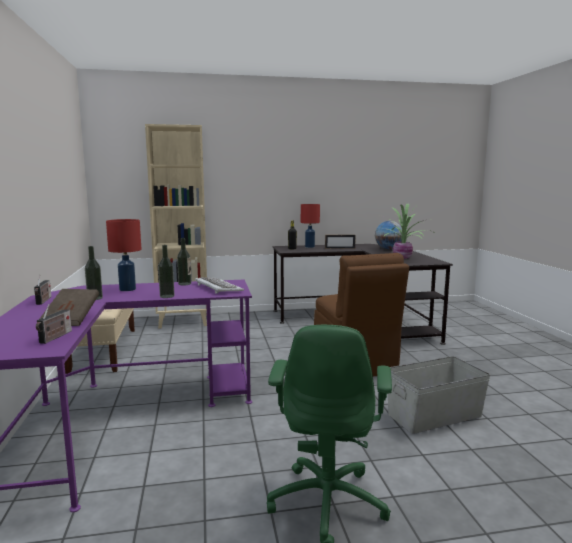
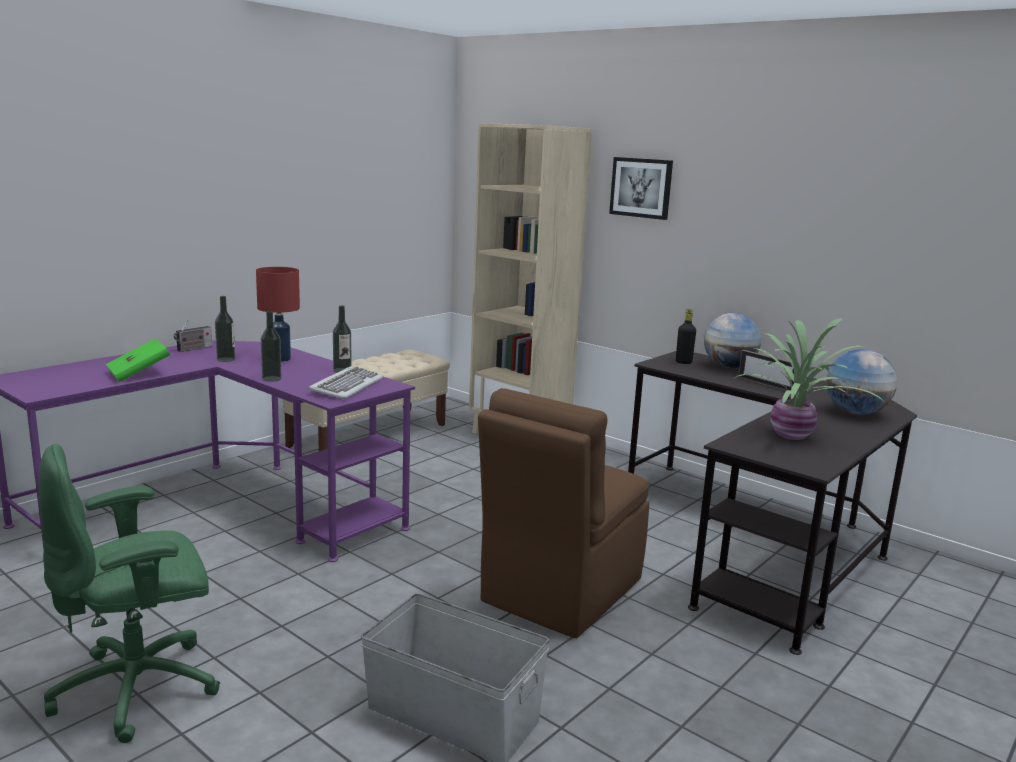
camera: 50 degrees right, 5 degrees up
(55, 337) = (75, 386): radio -> none
(72, 319) = (139, 374): brown book -> green book
(237, 162) = (641, 187): none -> picture
(310, 247) = (729, 367): red table lamp -> globe

